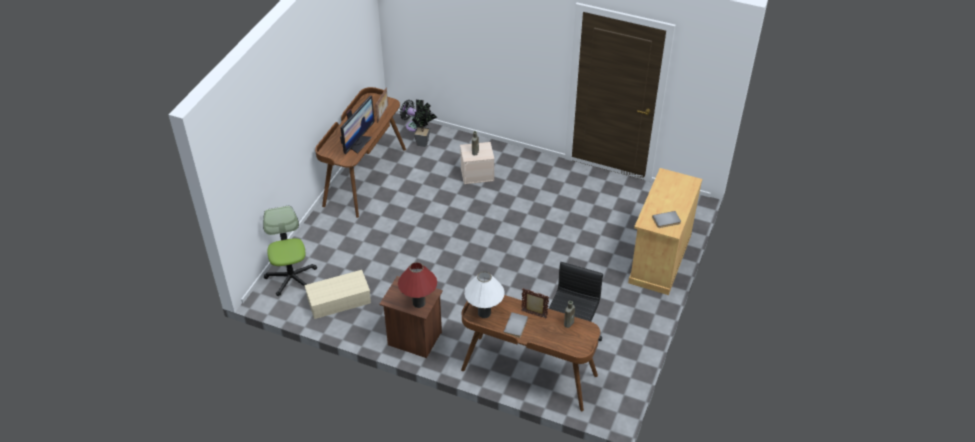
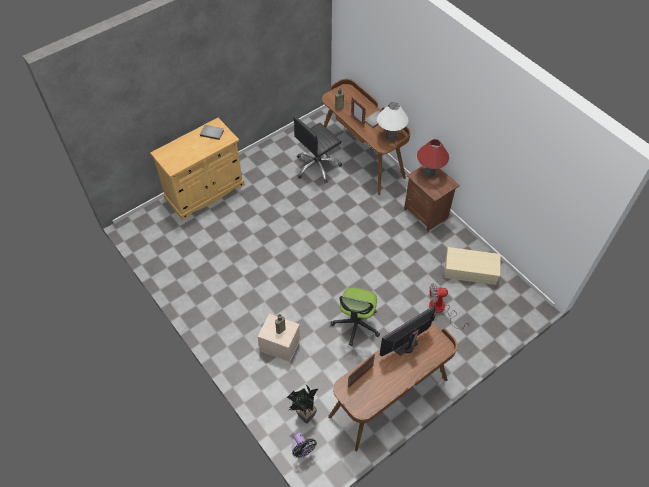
camera: 150 degrees left, 10 degrees up
(291, 277) = (503, 311): office chair -> office chair (356, 324)
(351, 254) = (441, 310): none -> fan

